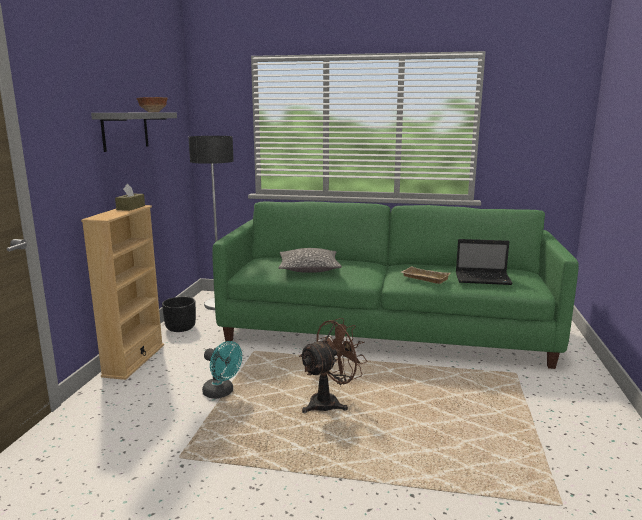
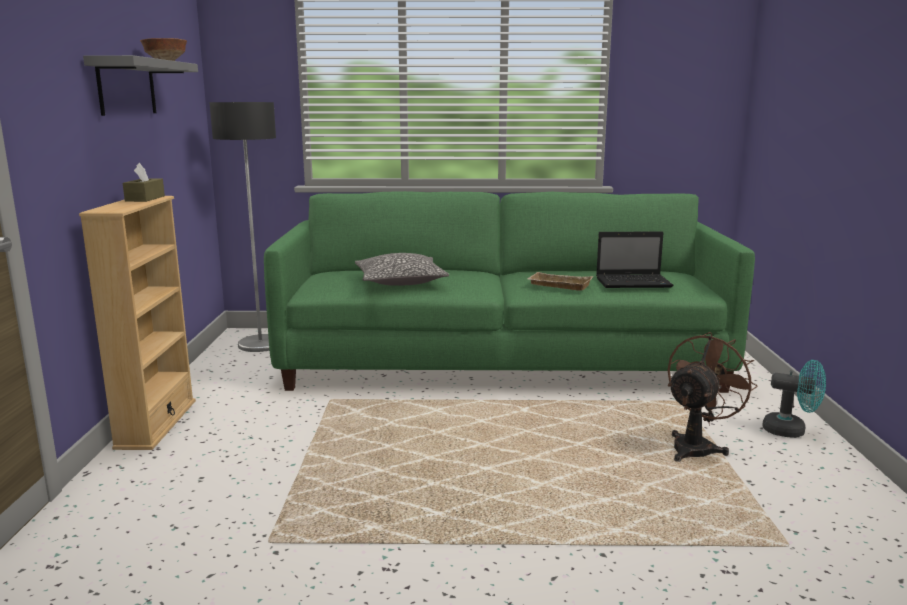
camera: 10 degrees left, 0 degrees up
(180, 328) = (212, 377): black planter -> none
(222, 393) = (302, 455): turquoise fan -> turquoise fan (791, 431)
(330, 402) = (458, 454): brown fan -> brown fan (697, 447)

